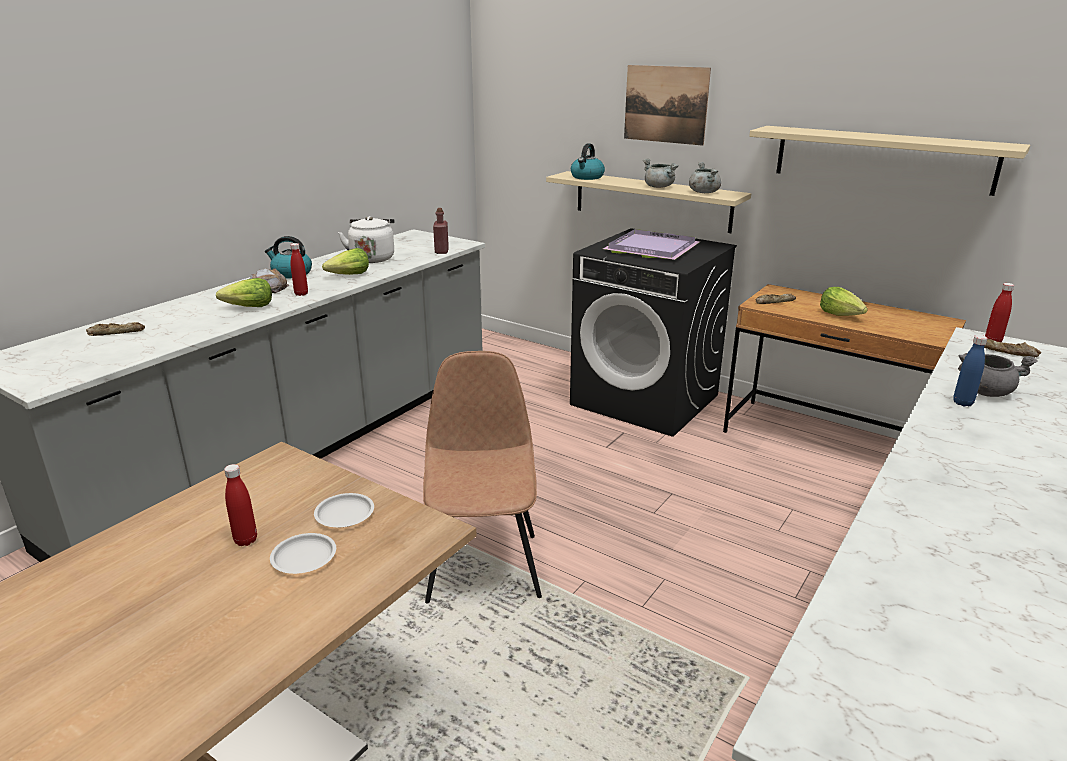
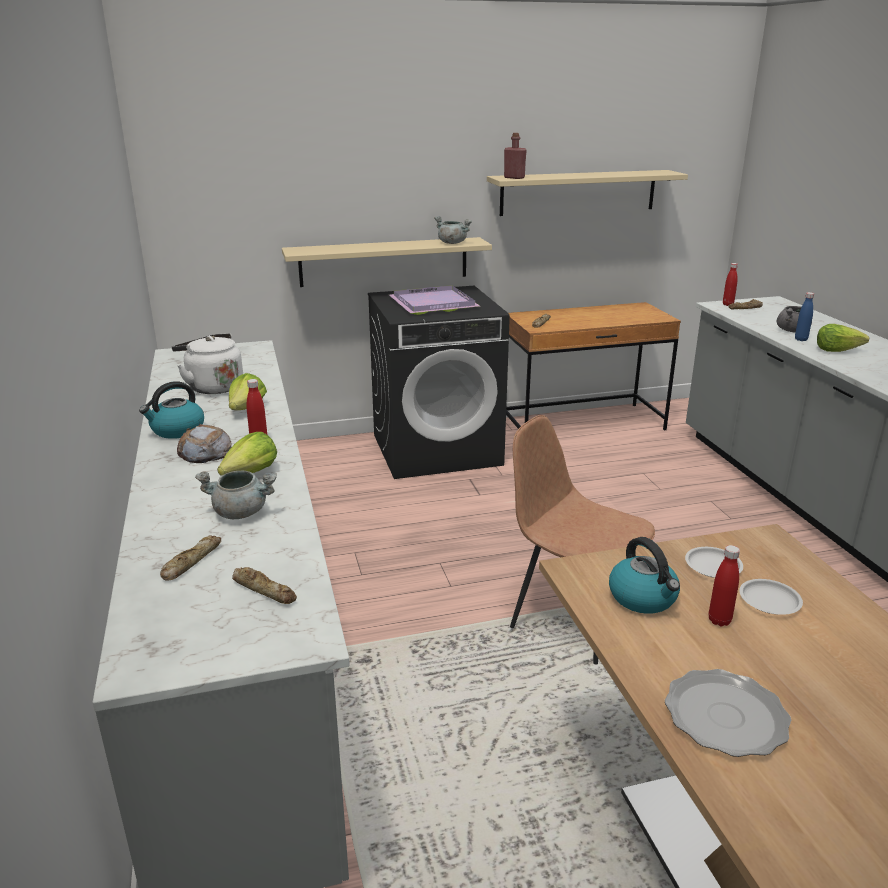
camera: 50 degrees left, 0 degrees up
(92, 578) = (726, 717): none -> plate
(94, 358) = (264, 590): none -> bread
(441, 251) = (259, 359): red bottle -> red bottle (514, 178)
(587, 177) = (323, 249): kettle -> kettle (643, 598)
(659, 187) = (408, 245): grey cooking pot -> grey cooking pot (241, 512)
(665, 104) = (389, 166): picture -> none
(841, 315) = (592, 319): lettuce -> lettuce (837, 350)

